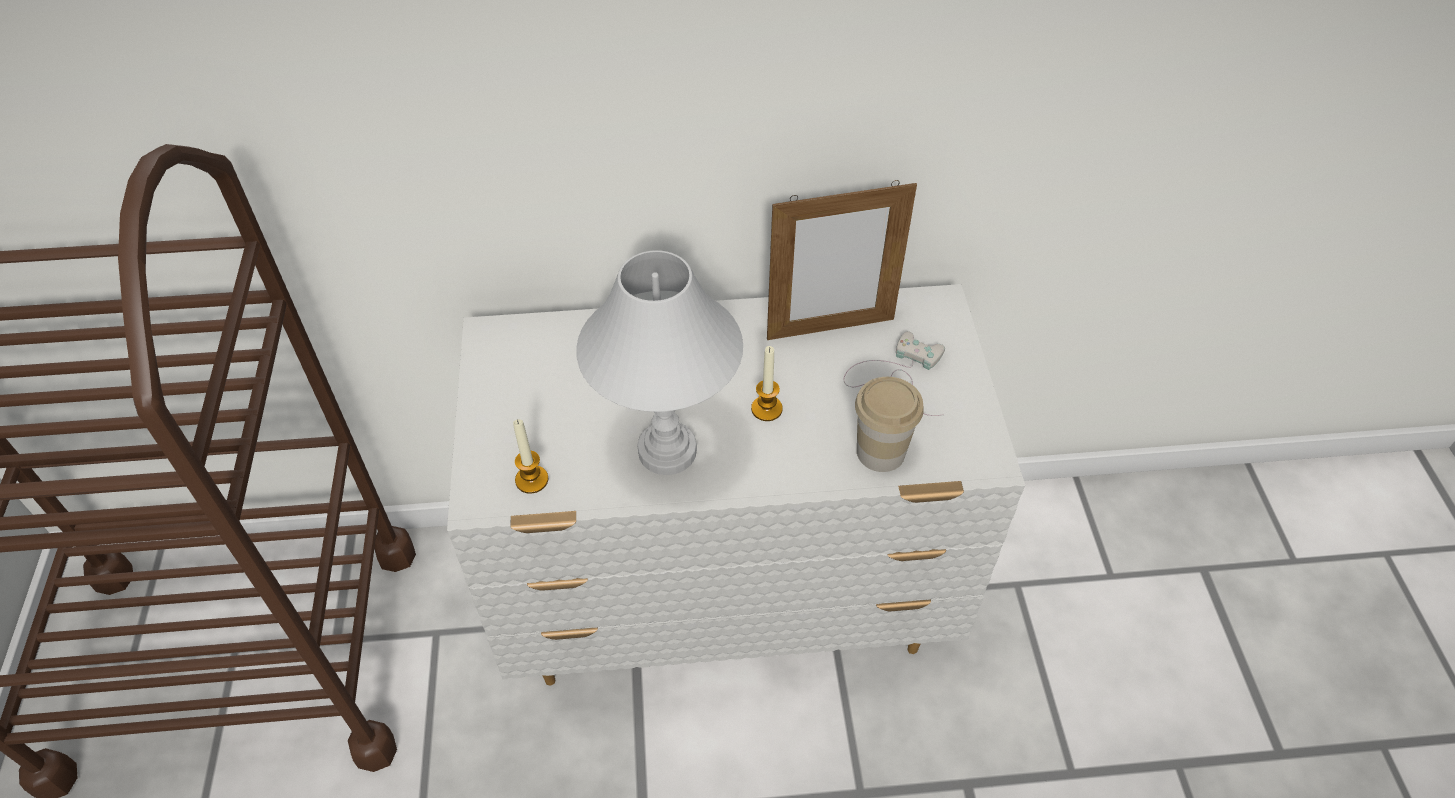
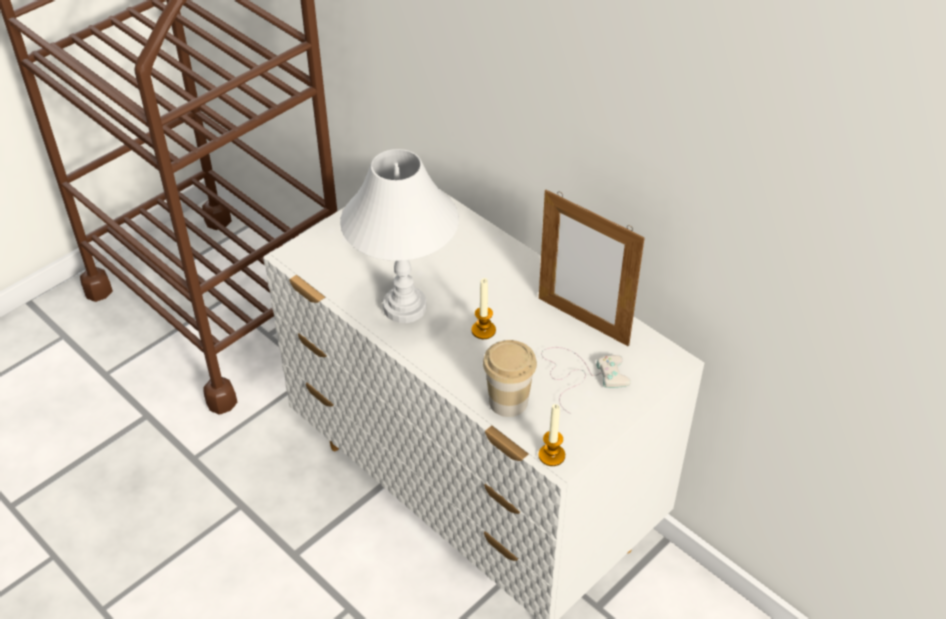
camera: 50 degrees right, 5 degrees down
(532, 480) = (327, 266): candle -> candle (551, 455)

